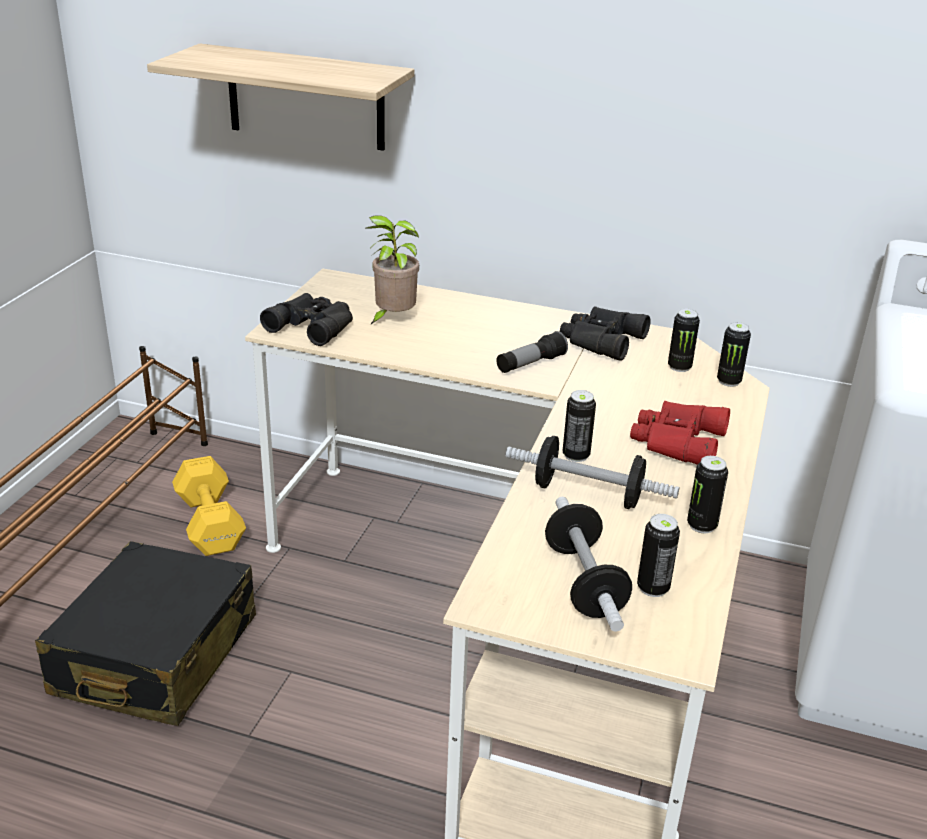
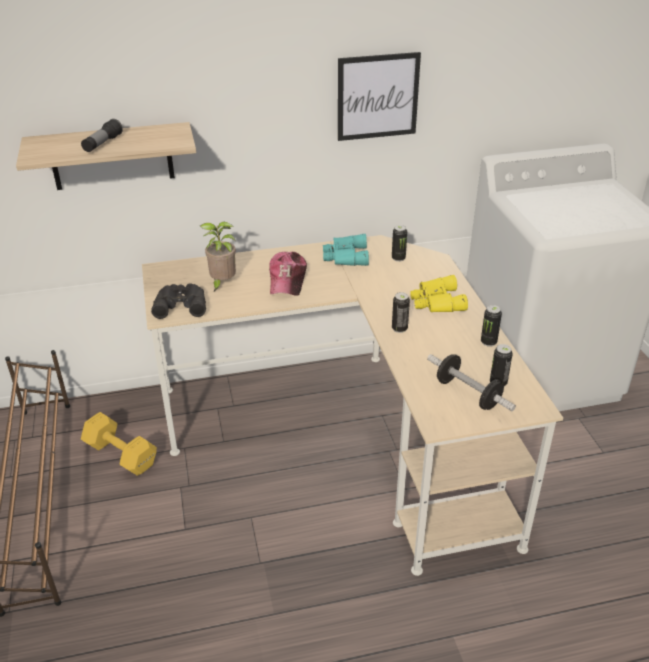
camera: 30 degrees left, 5 degrees up
(155, 656) = (164, 547): black suitcase -> none
(483, 343) = (287, 280): none -> cap
(530, 364) = (325, 284): flashlight -> flashlight (102, 144)
(588, 494) = (425, 347): dumbbell -> none
(599, 340) = (345, 256): black binoculars -> turquoise binoculars
(676, 441) = (436, 301): red binoculars -> yellow binoculars
(713, 89) = (377, 96): none -> picture
(728, 381) = (428, 258): can -> none

